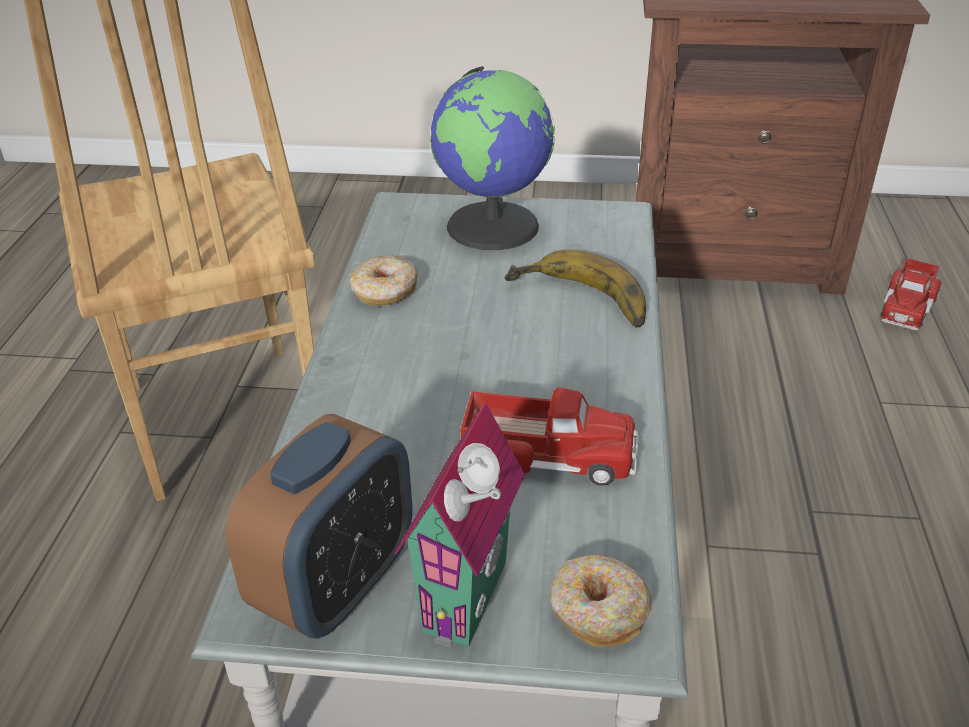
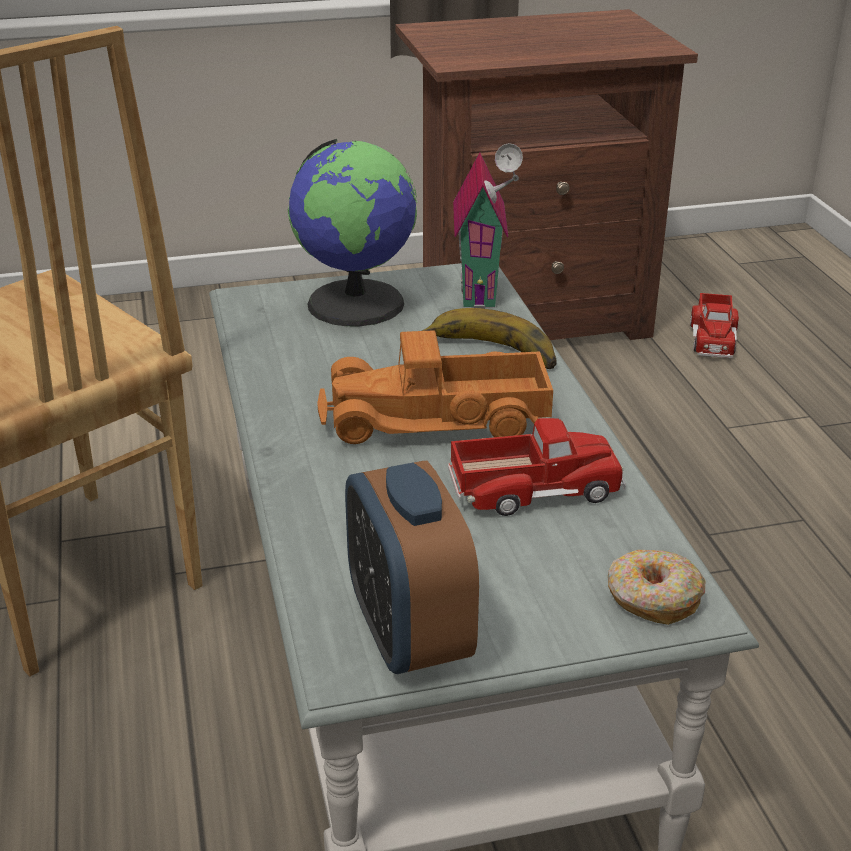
camera: 20 degrees left, 5 degrees down
(336, 585) = (408, 634): alarm clock -> alarm clock turned 150 degrees clockwise
(385, 291) = (285, 380): donut -> none
(472, 600) = (540, 615): toy house -> toy house (483, 291)
(496, 360) = (436, 420): none -> toy truck

